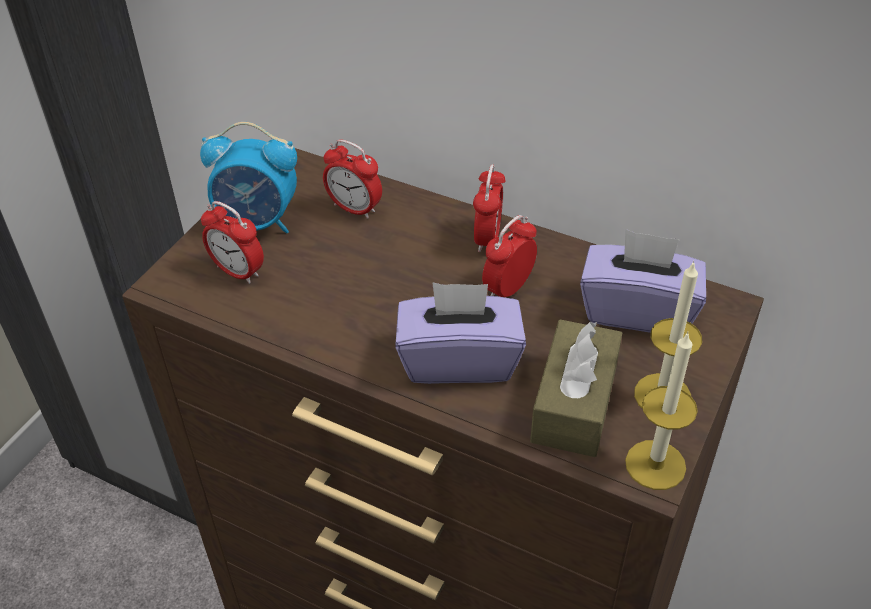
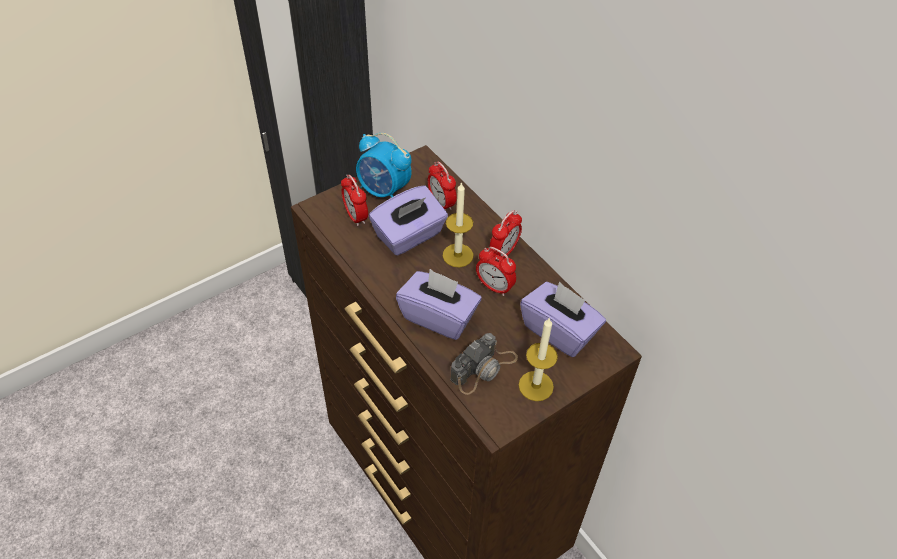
camera: 25 degrees right, 5 degrees up
(338, 268) = (409, 236): none -> purple tissue box
(508, 288) = (494, 287): alarm clock -> alarm clock turned 120 degrees counterclockwise
(574, 403) = (484, 368): brown tissue box -> camera
(655, 465) = (503, 421): candle -> candle (458, 255)

